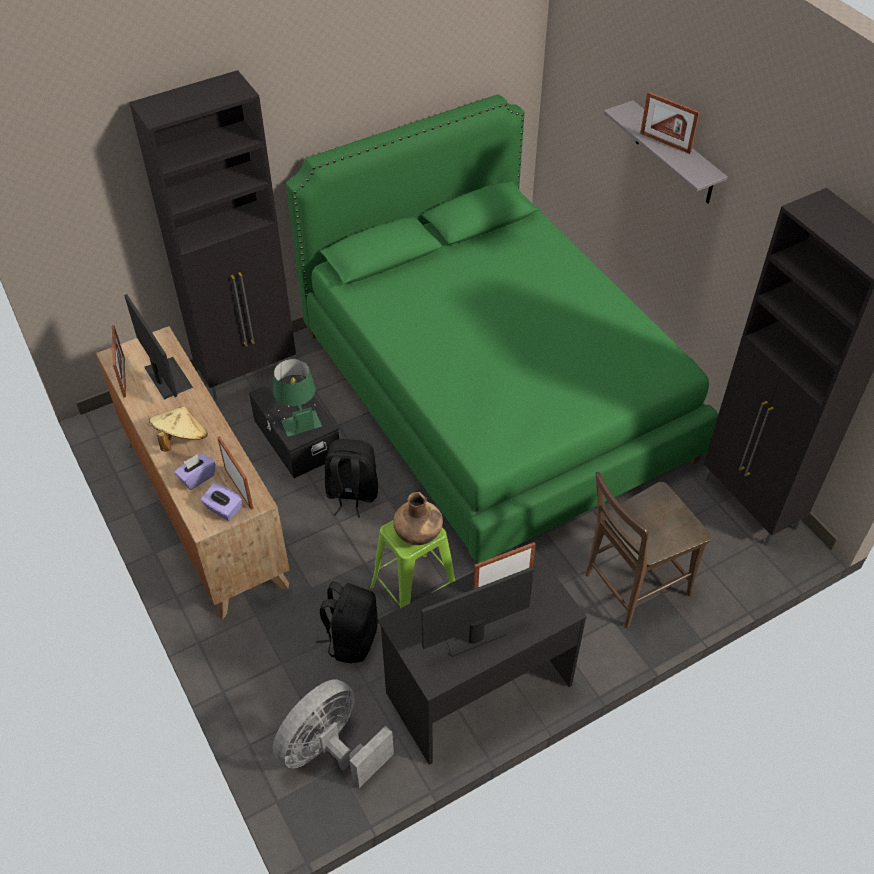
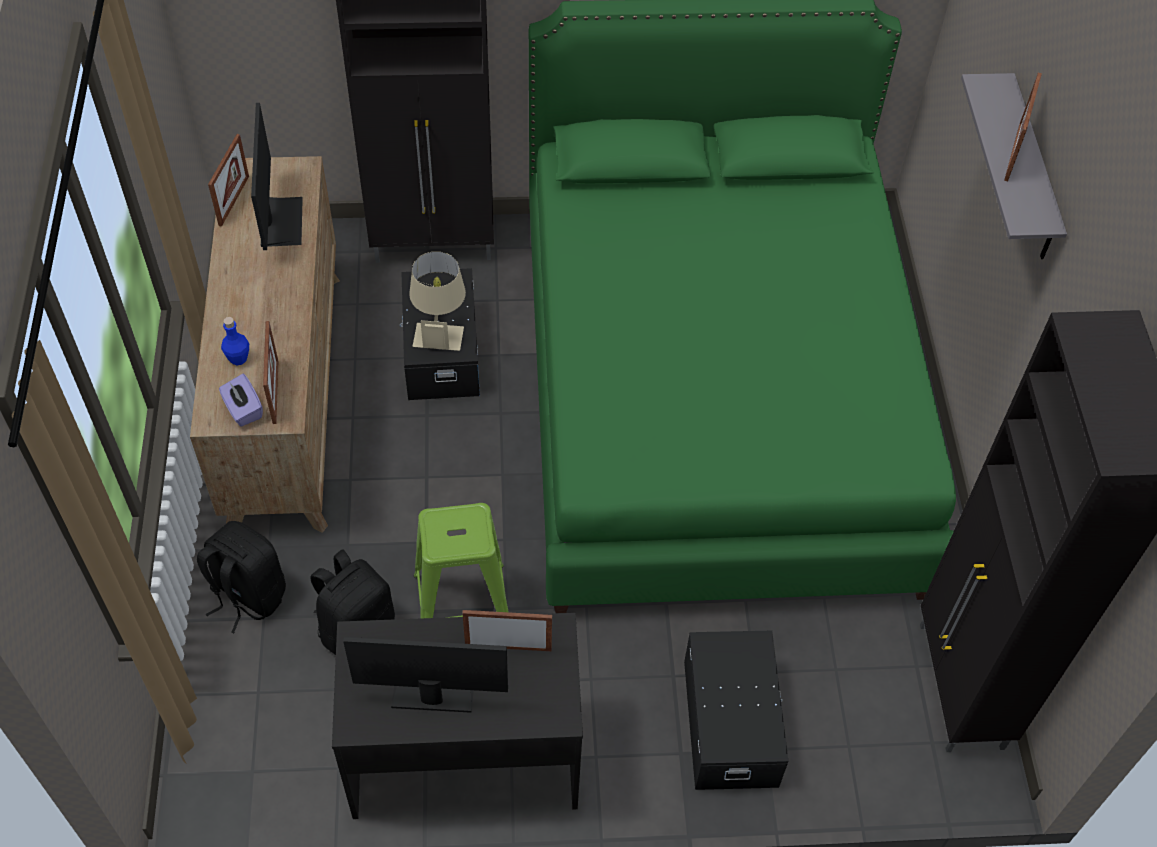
camera: 25 degrees right, 5 degrees up
(181, 439) = (250, 304): beige hat -> none
(197, 477) = (238, 358): purple tissue box -> blue bottle
(298, 417) = (439, 328): green table lamp -> beige table lamp
(330, 750) = (255, 746): grey fan -> none
(351, 494) = (462, 449): black backpack -> black backpack (247, 595)
(418, 534) = (460, 538): brown vase -> none
(632, 586) = (732, 722): brown chair -> black storage box
(665, 143) = (1013, 152): picture frame -> picture frame turned 45 degrees clockwise

